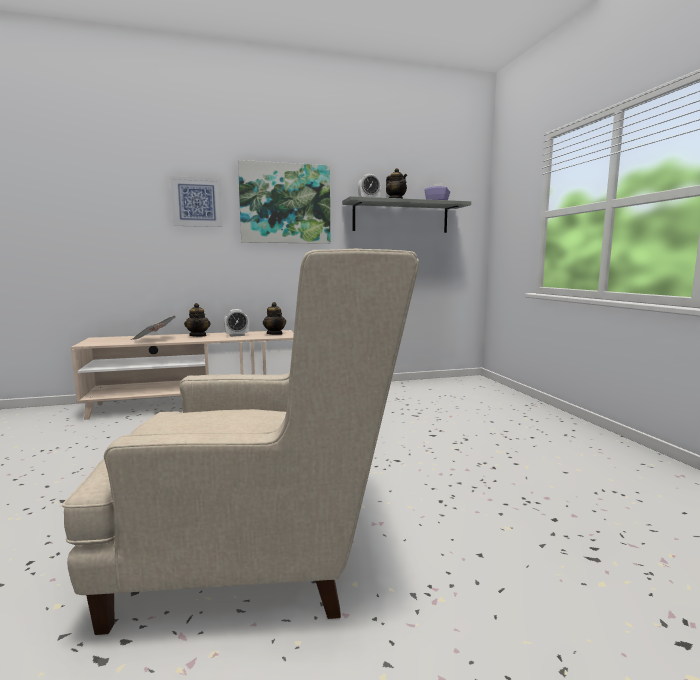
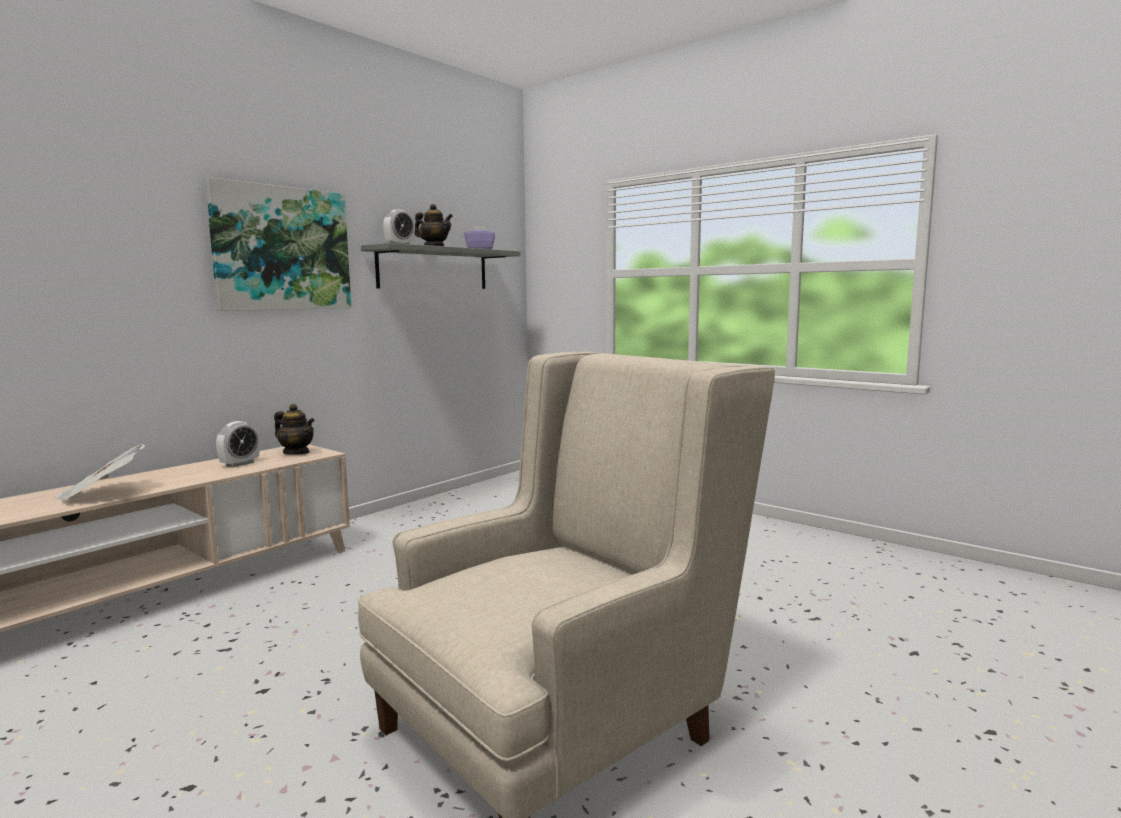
camera: 35 degrees left, 0 degrees up
(197, 202) = (136, 244): picture -> none
(198, 335) = (168, 474): teapot -> none

